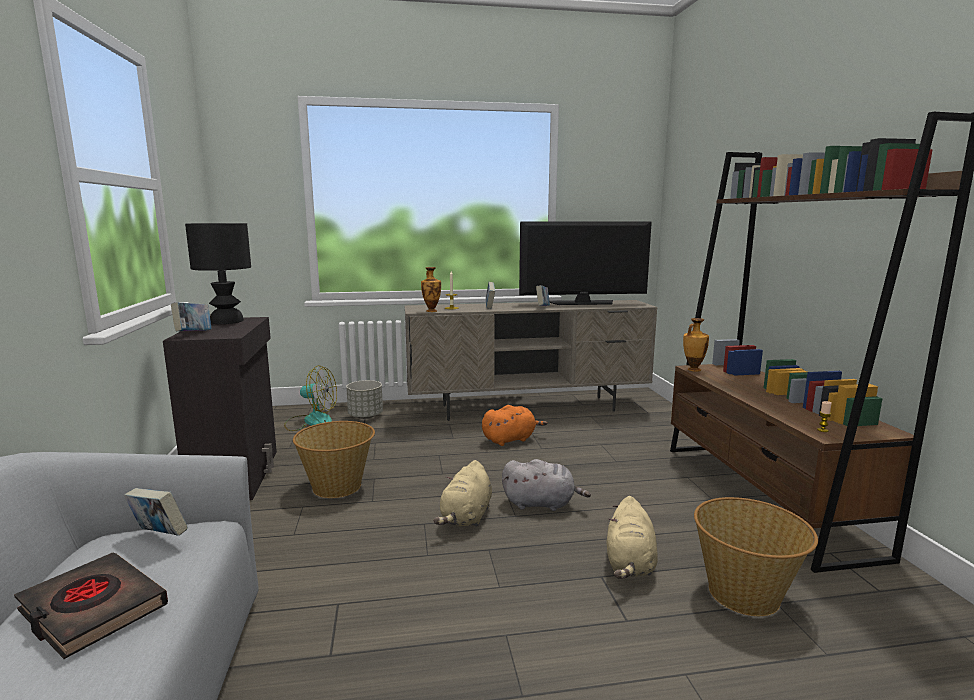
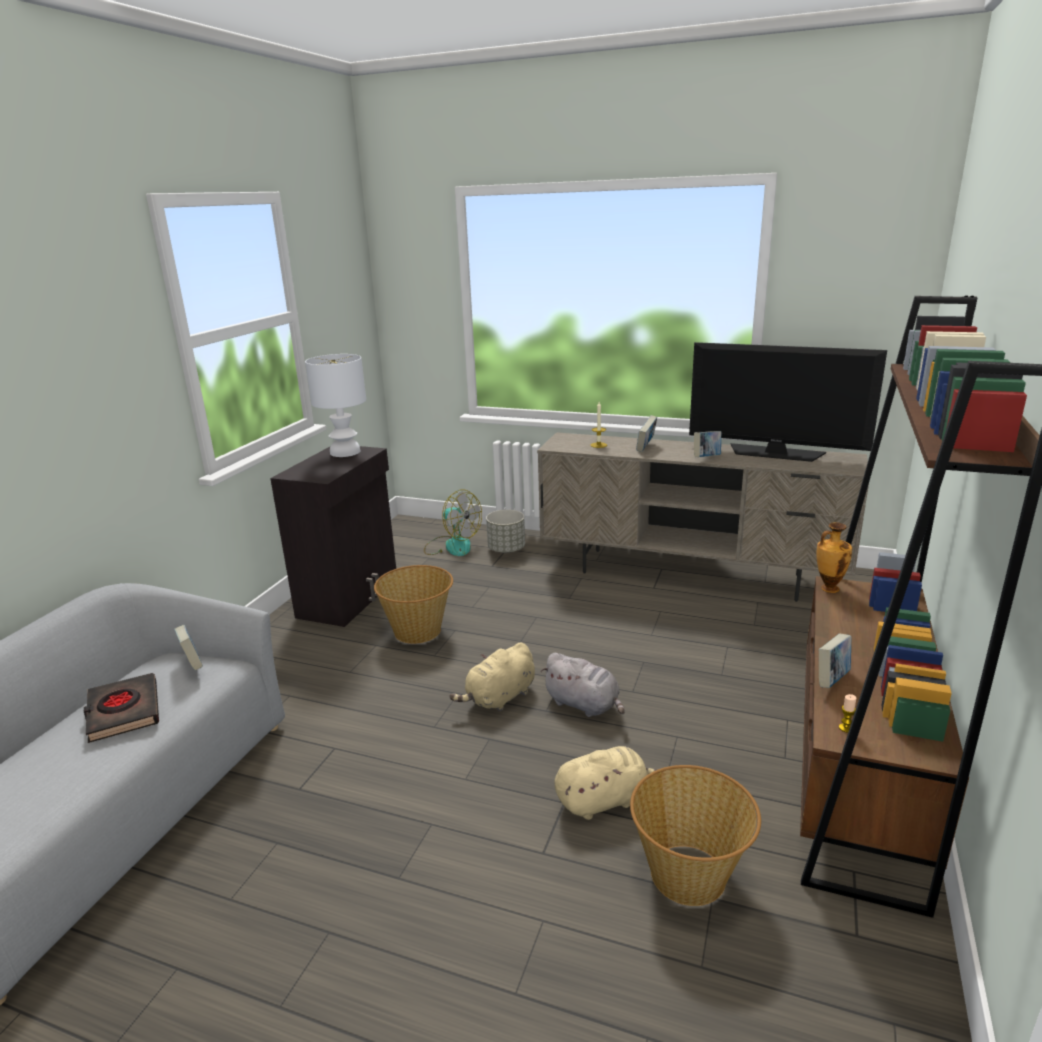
camera: 30 degrees right, 10 degrees up
(194, 334) = (300, 470): book -> book (832, 680)
(227, 321) = (345, 452): black table lamp -> white table lamp
(431, 311) = (570, 448): vase -> none
(510, 439) = (628, 614): orange plush toy -> none
(630, 564) = (605, 800): beige plush toy -> beige plush toy turned 150 degrees counterclockwise

